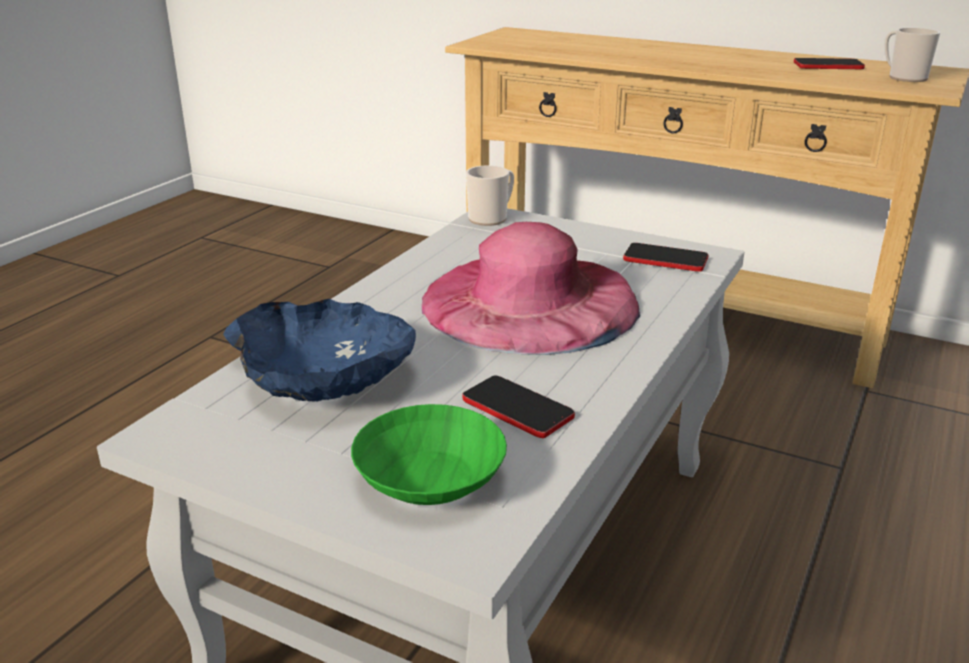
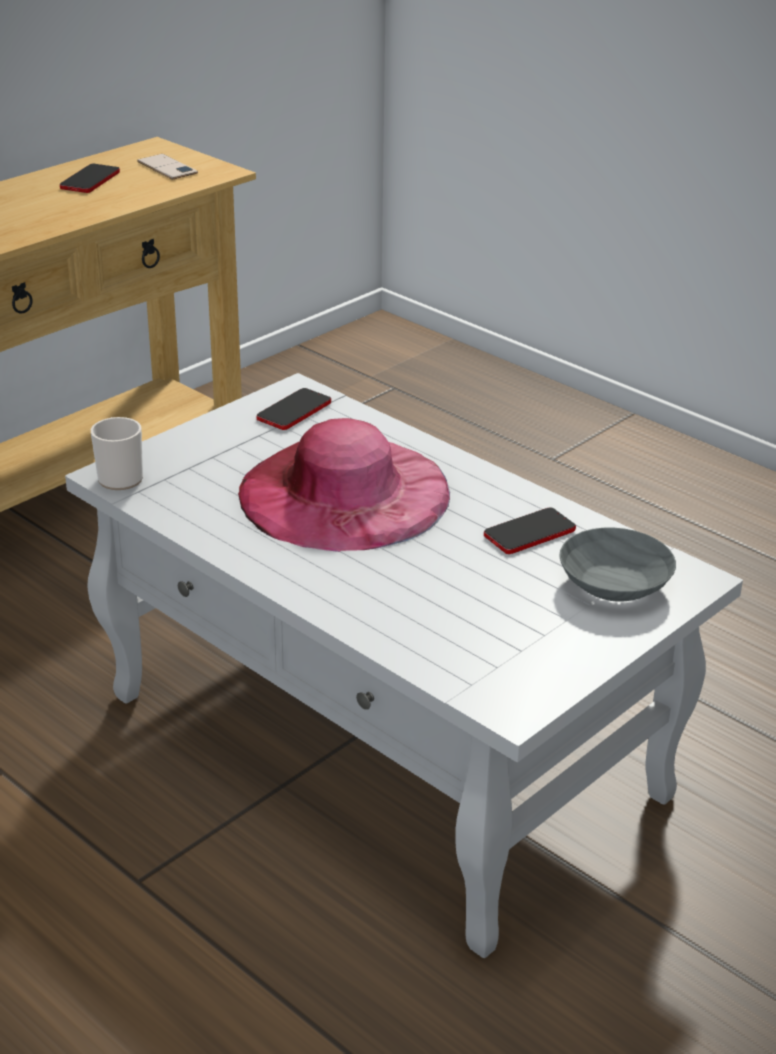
camera: 75 degrees left, 5 degrees up
(322, 375) = (438, 617): blue bowl -> none
(429, 481) = (617, 584): green bowl -> grey bowl
(903, 77) = (167, 167): mug -> phone

